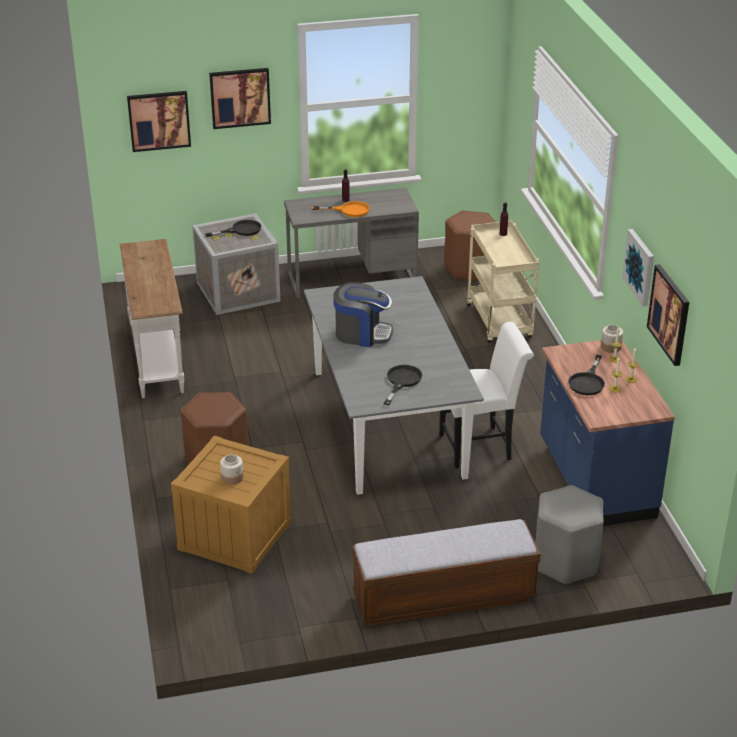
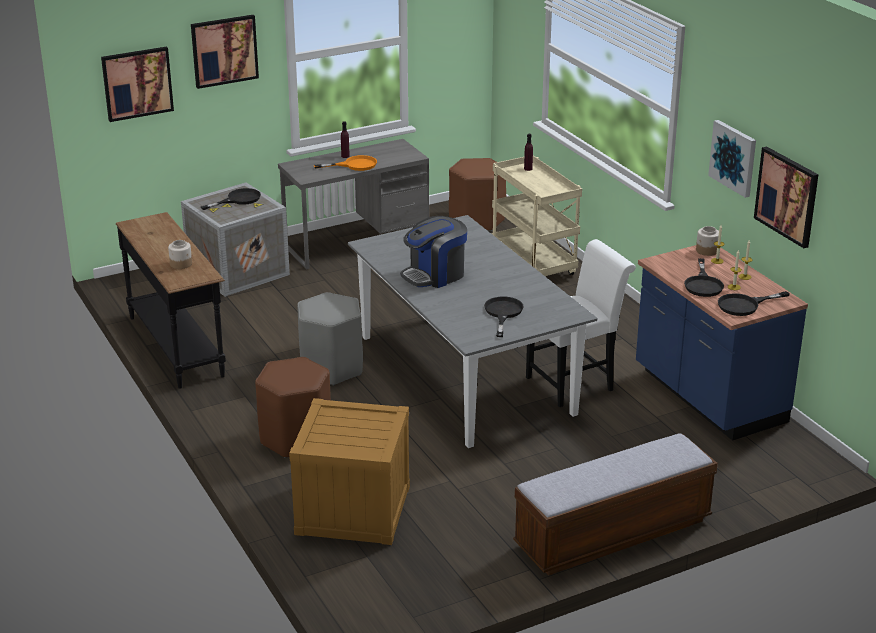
camera: 15 degrees left, 5 degrees down
(157, 357) = (177, 346): white console table -> black console table
(232, 478) = (356, 437): jar -> jar (181, 264)
(362, 334) = (435, 275): coffee machine -> coffee machine turned 150 degrees clockwise
(565, 562) = (720, 478): grey stool -> grey stool (331, 368)
(614, 409) = (744, 305): none -> black frying pan

